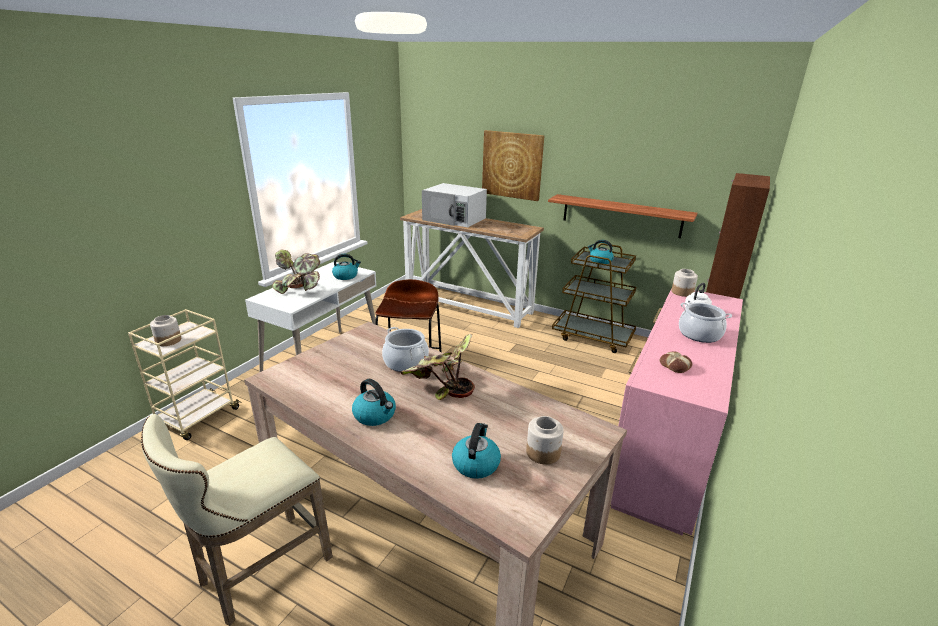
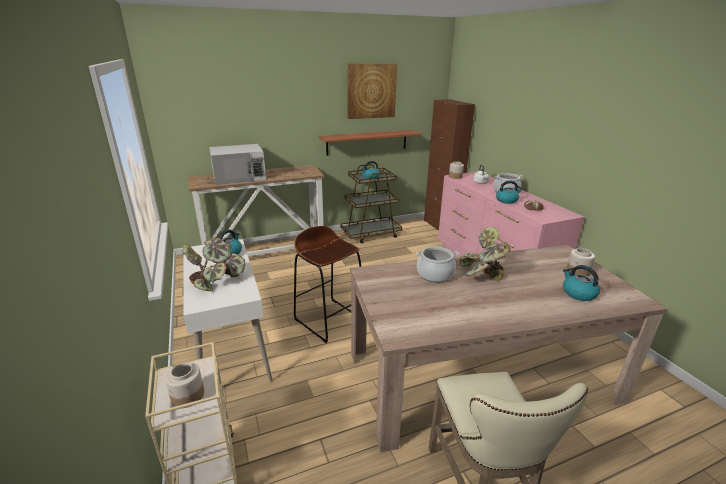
camera: 50 degrees left, 0 degrees up
(375, 415) = (499, 308): kettle -> kettle (507, 200)
(512, 165) = (276, 118): picture -> picture (371, 91)

